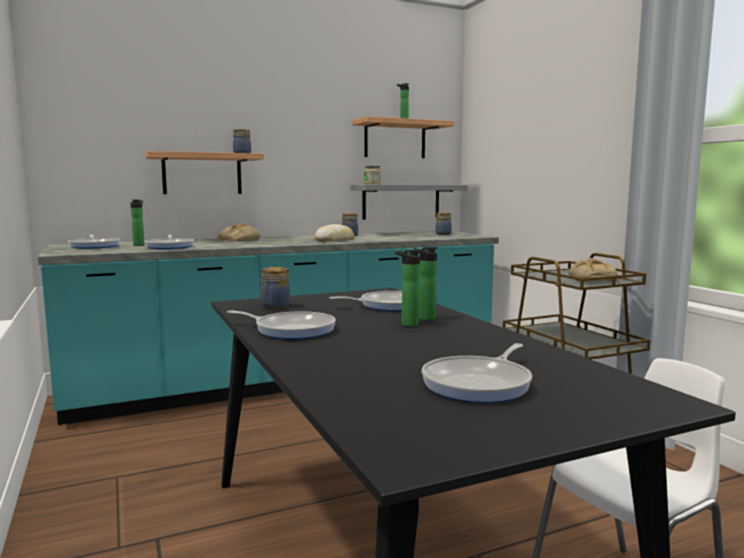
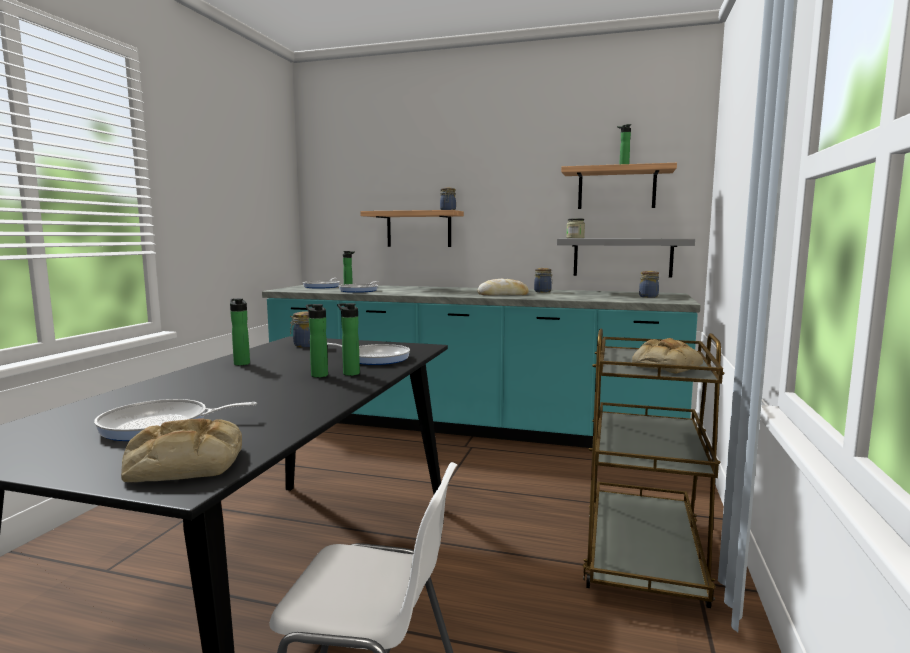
camera: 40 degrees right, 0 degrees up
(239, 240) = (431, 289): bread -> bread (183, 465)
(291, 330) = (241, 363): frying pan -> bottle

